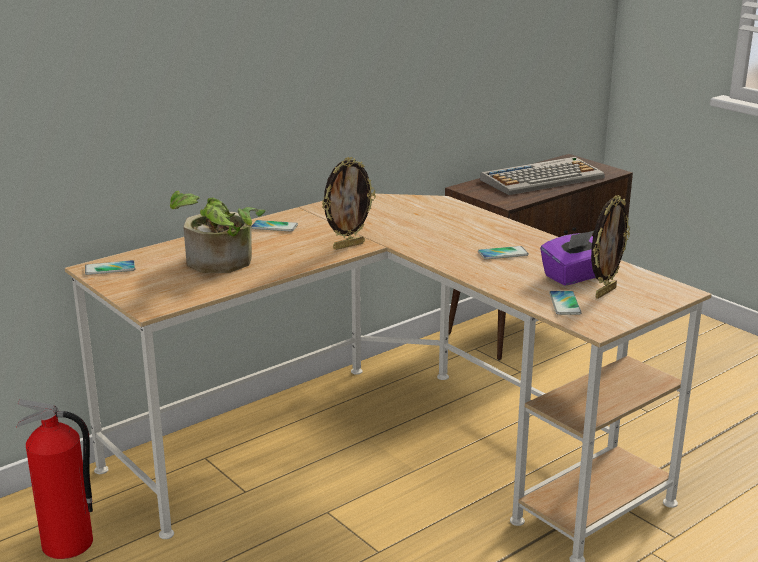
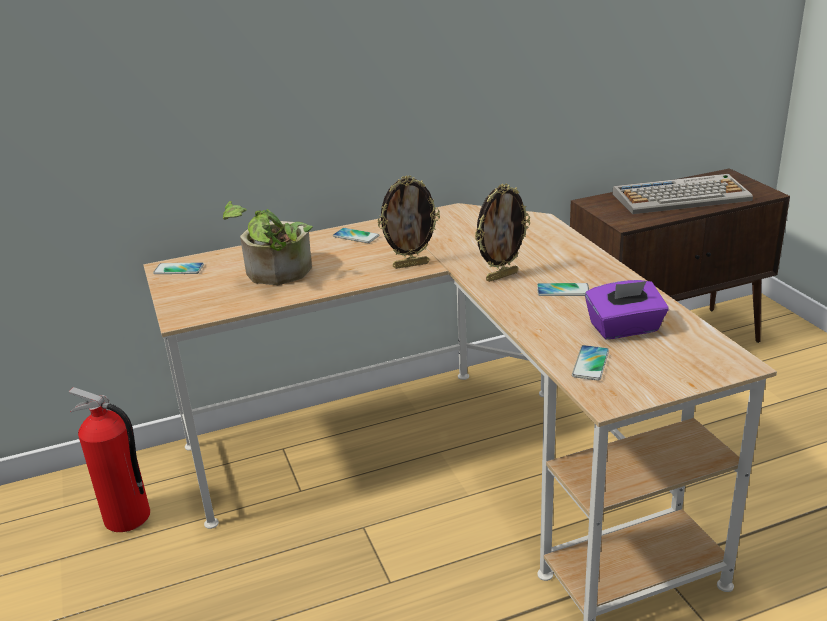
camera: 20 degrees right, 5 degrees up
(604, 292) = (646, 353): picture frame -> picture frame (501, 276)

